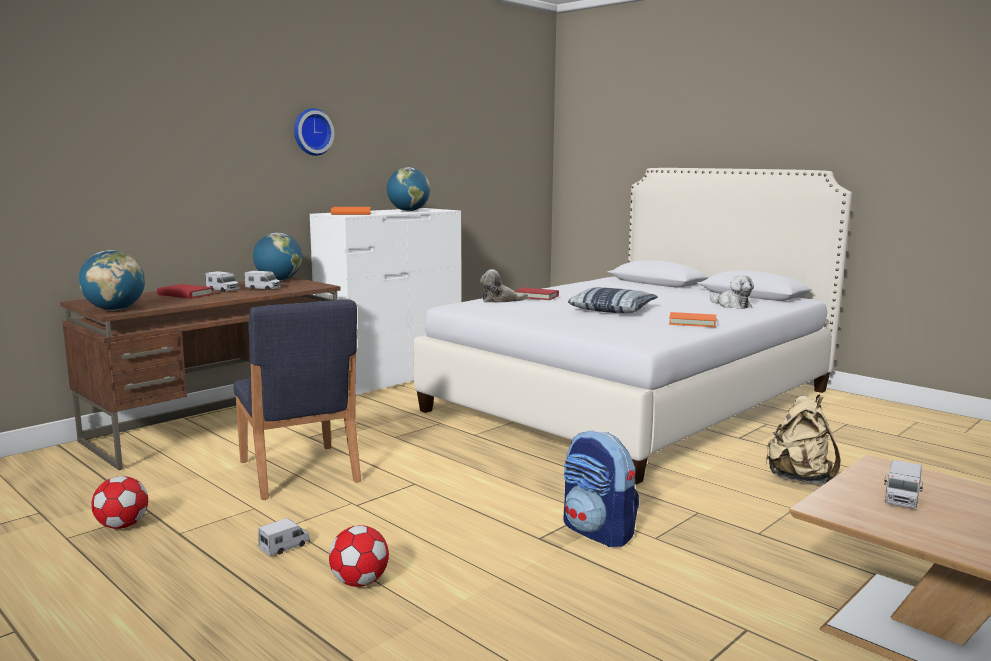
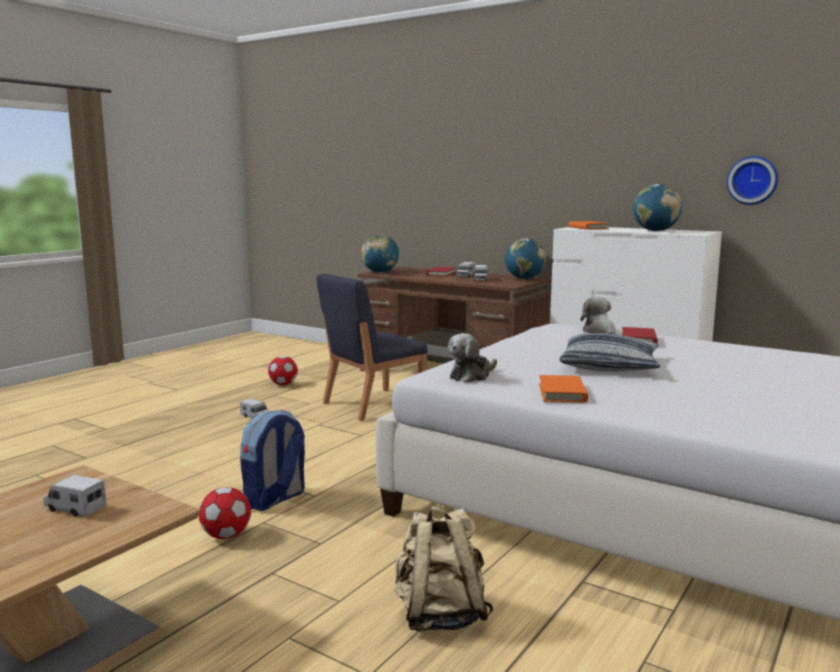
camera: 80 degrees right, 0 degrees up
(312, 132) = (589, 151): wall clock -> wall clock (753, 180)
(359, 582) = (206, 438): football -> football (226, 536)
(732, 305) = (739, 415): plush toy -> plush toy (471, 375)

